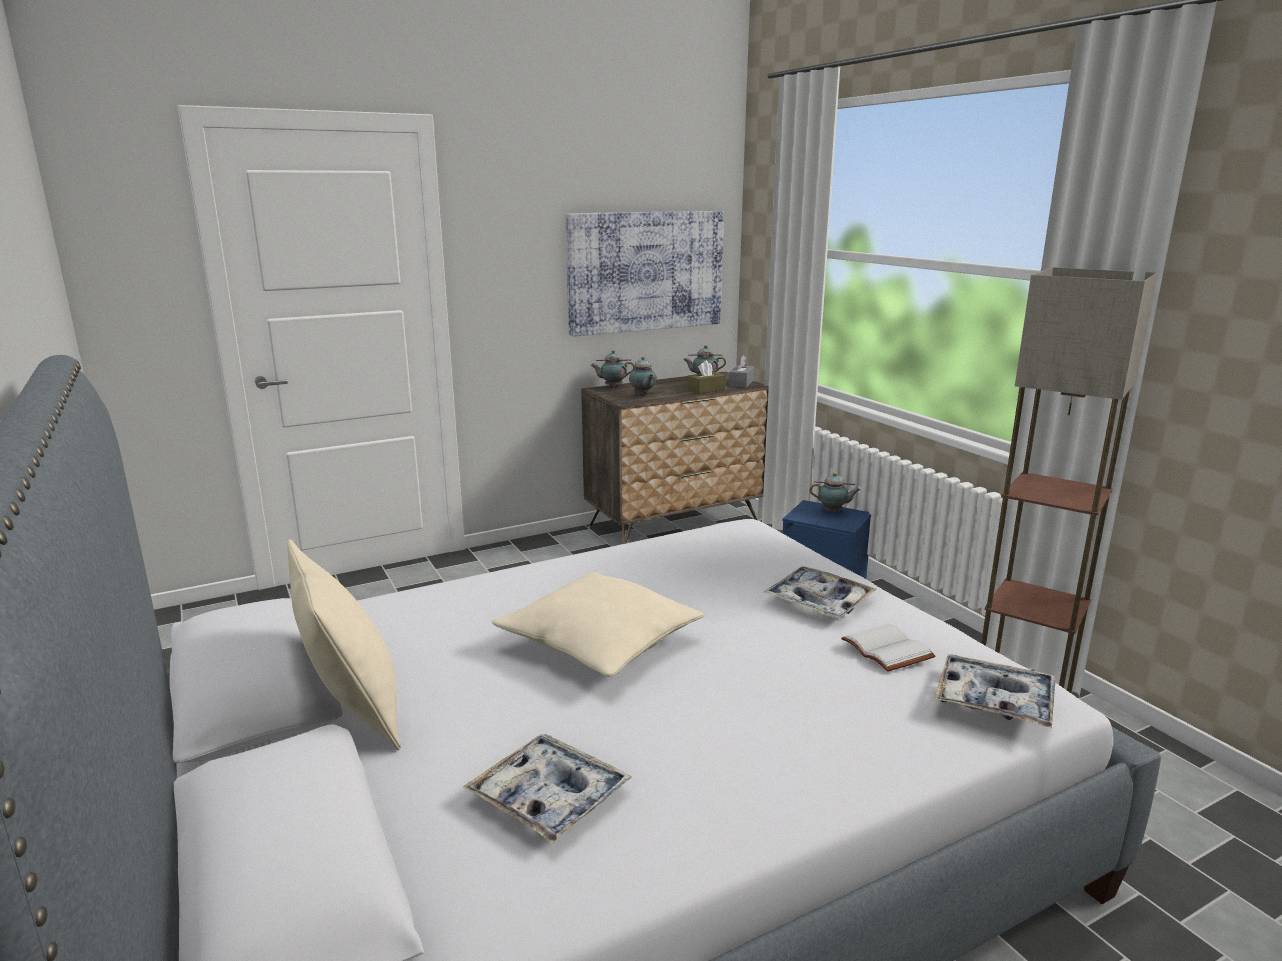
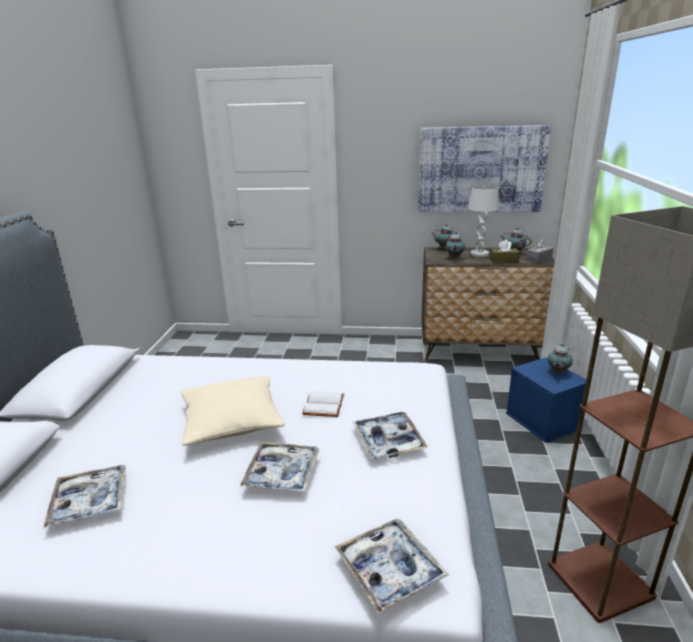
camera: 35 degrees right, 5 degrees up
(353, 710) = (91, 416): beige pillow -> none
(665, 386) = (479, 254): none -> white table lamp
(759, 668) = (282, 473): none -> tray
(833, 512) = (557, 372): teapot -> teapot turned 75 degrees clockwise
(889, 650) = (376, 496): white book -> white book (325, 406)

